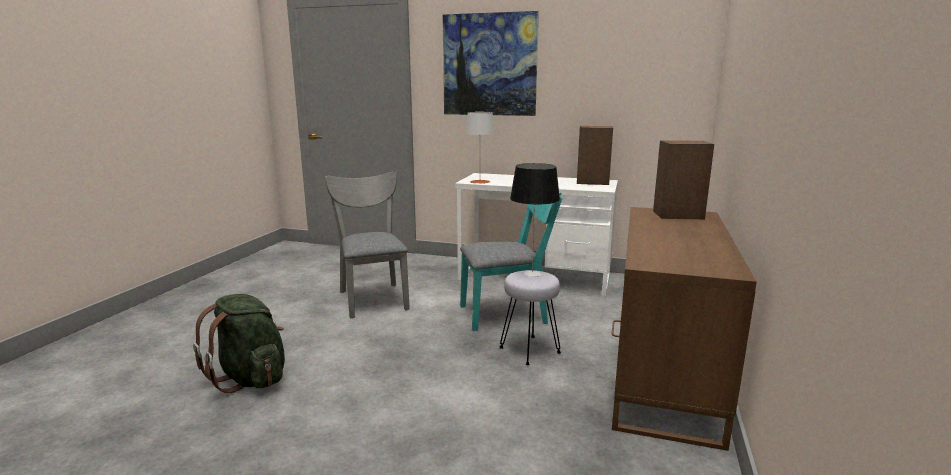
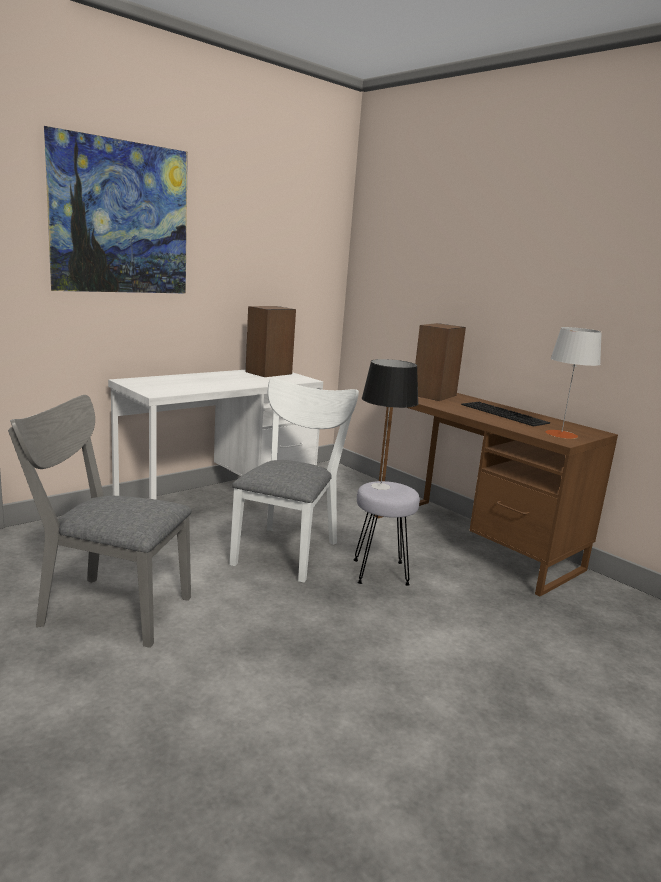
camera: 60 degrees left, 0 degrees up
(250, 378) = (239, 797): green backpack -> none
(479, 182) = (170, 391): grey table lamp -> grey table lamp (561, 434)
(509, 313) = (288, 549): turquoise chair -> white chair
(688, 238) = (505, 413): none -> keyboard

